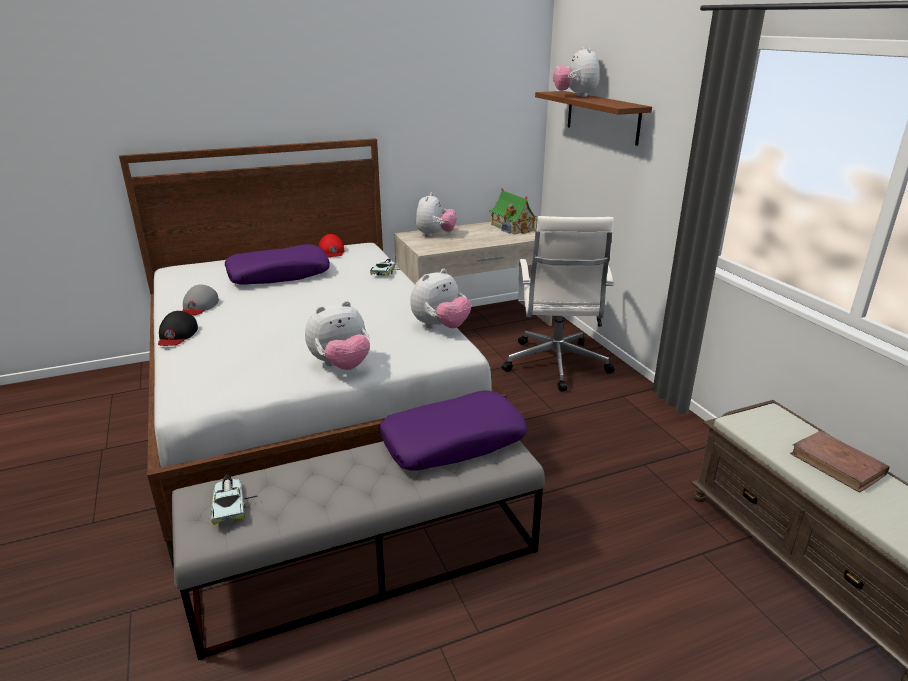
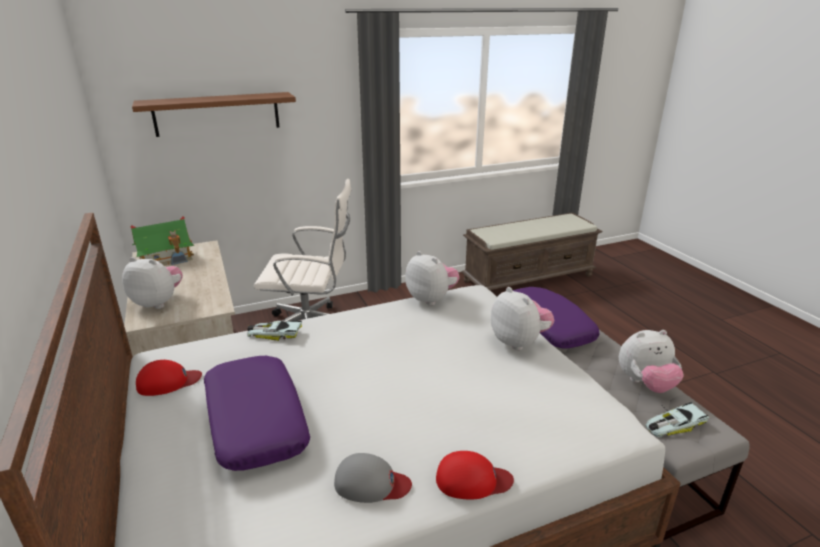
camera: 90 degrees left, 0 degrees up
(177, 334) = (472, 480): black cap -> red cap
(575, 96) = (193, 99): plush toy -> plush toy (645, 384)
(837, 464) = (525, 227): brown book -> none

